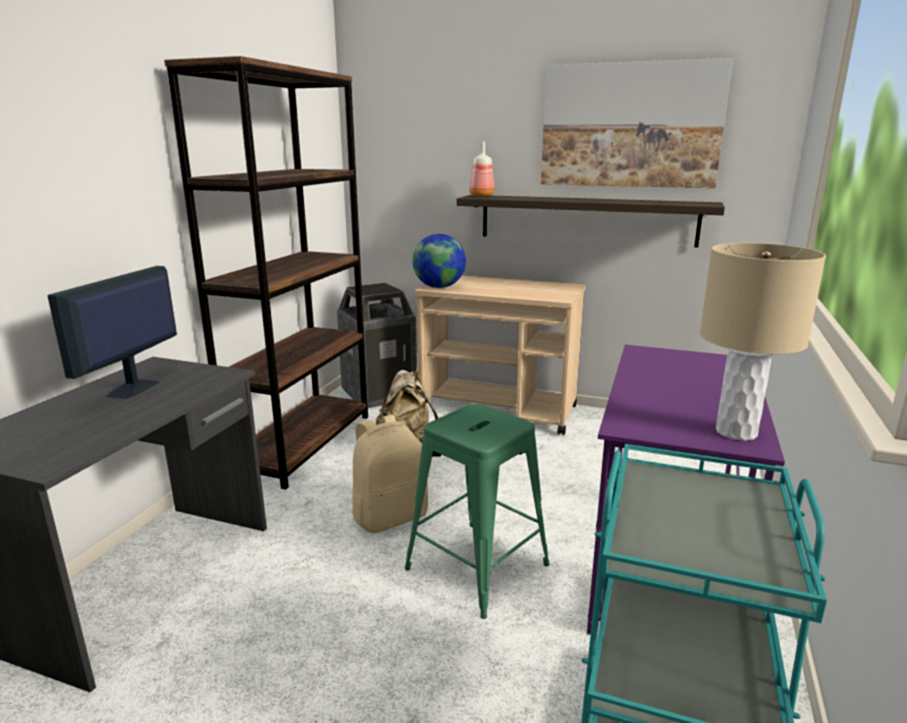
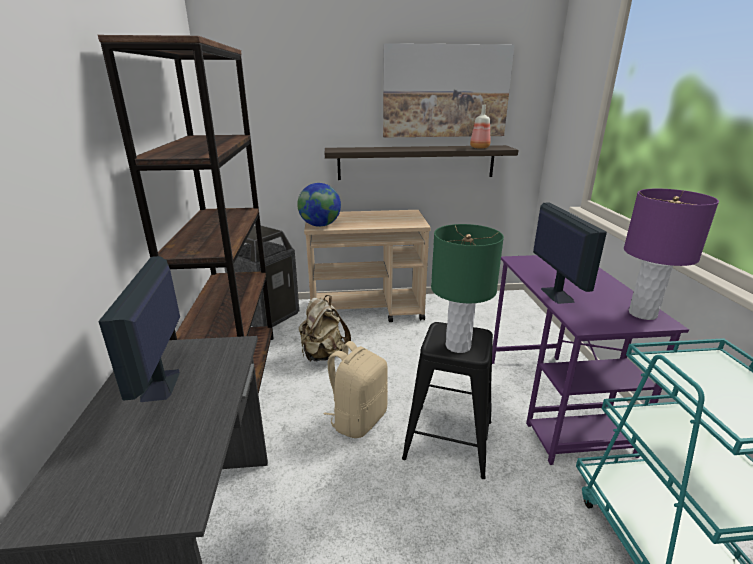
camera: 25 degrees left, 5 degrees up
(473, 429) = (457, 346): none -> green table lamp
(477, 567) = (448, 440): green stool -> black stool
(481, 196) = (338, 149): bottle -> bottle (479, 148)
(638, 392) = (556, 294): none -> monitor
(737, 432) = (643, 314): beige table lamp -> purple table lamp

